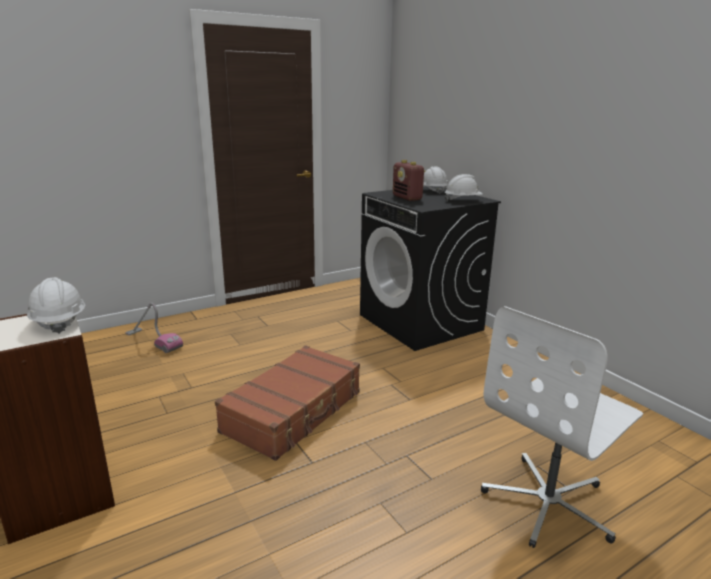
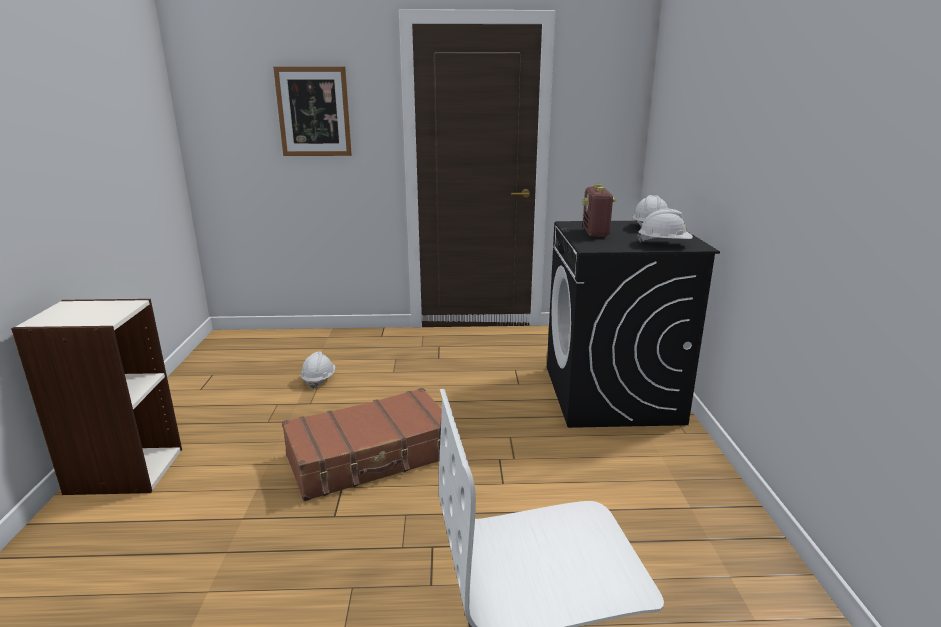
camera: 30 degrees right, 0 degrees up
(59, 322) = (118, 311): white hard hat -> white hard hat (318, 379)
(109, 106) = (313, 112): none -> picture
(153, 341) = (325, 349): vacuum cleaner -> none

